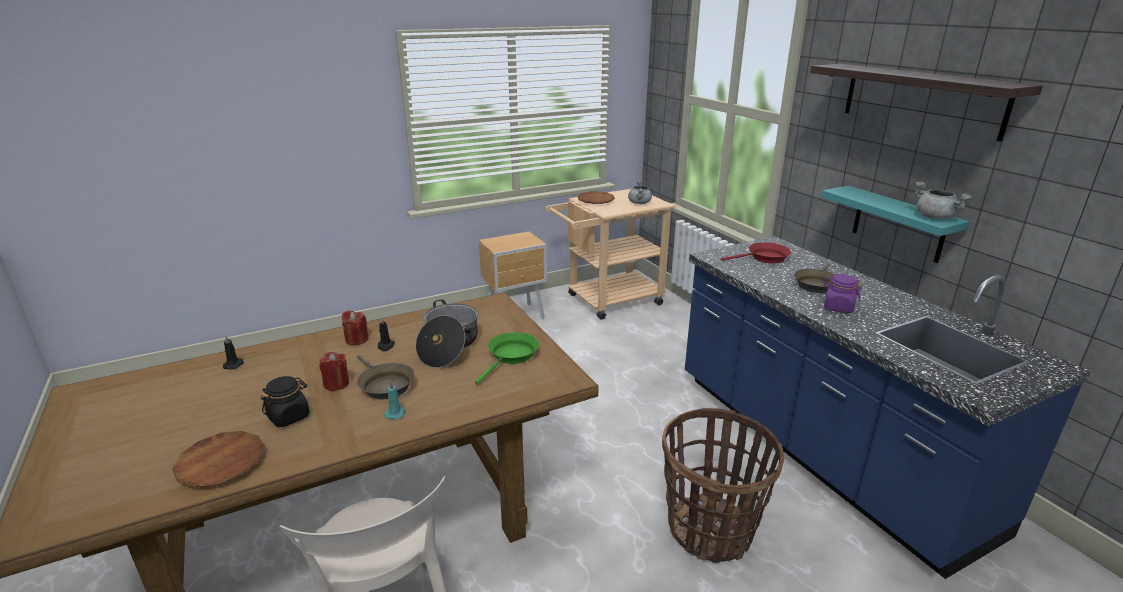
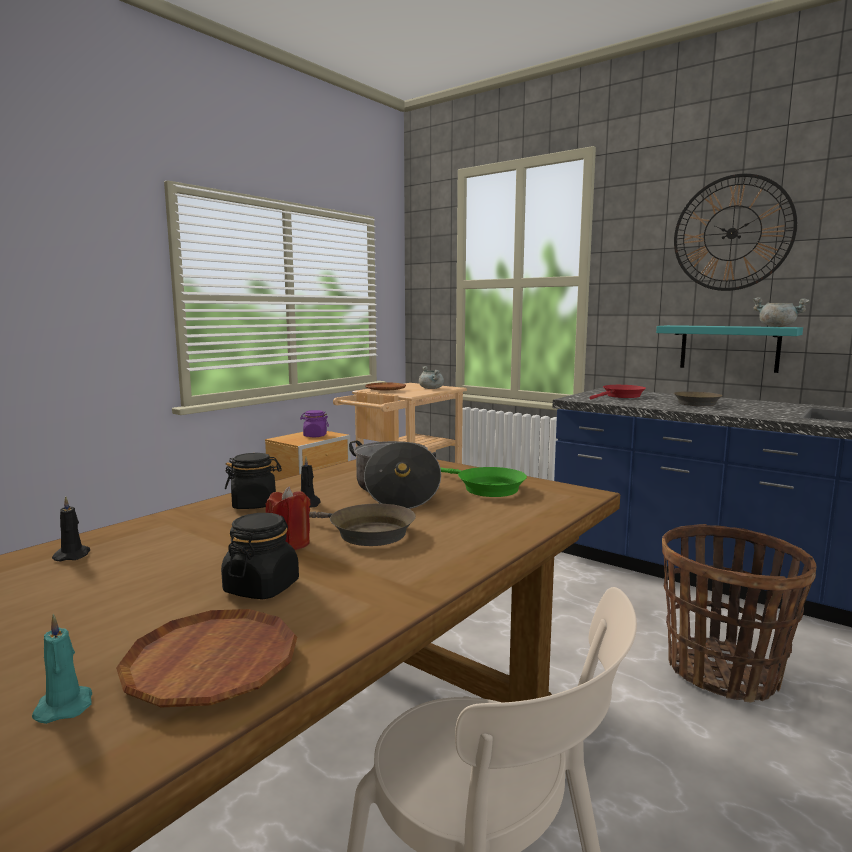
camera: 25 degrees left, 15 degrees down
(356, 340) = (254, 504): red candle -> black jar
(395, 413) = (426, 553): turquoise candle -> turquoise candle (65, 705)
(511, 356) = (486, 488): green frying pan -> green frying pan turned 135 degrees clockwise
(838, 307) = (741, 410): purple jar -> purple jar (315, 436)
(921, 99) = (732, 233): shelf -> wall clock

